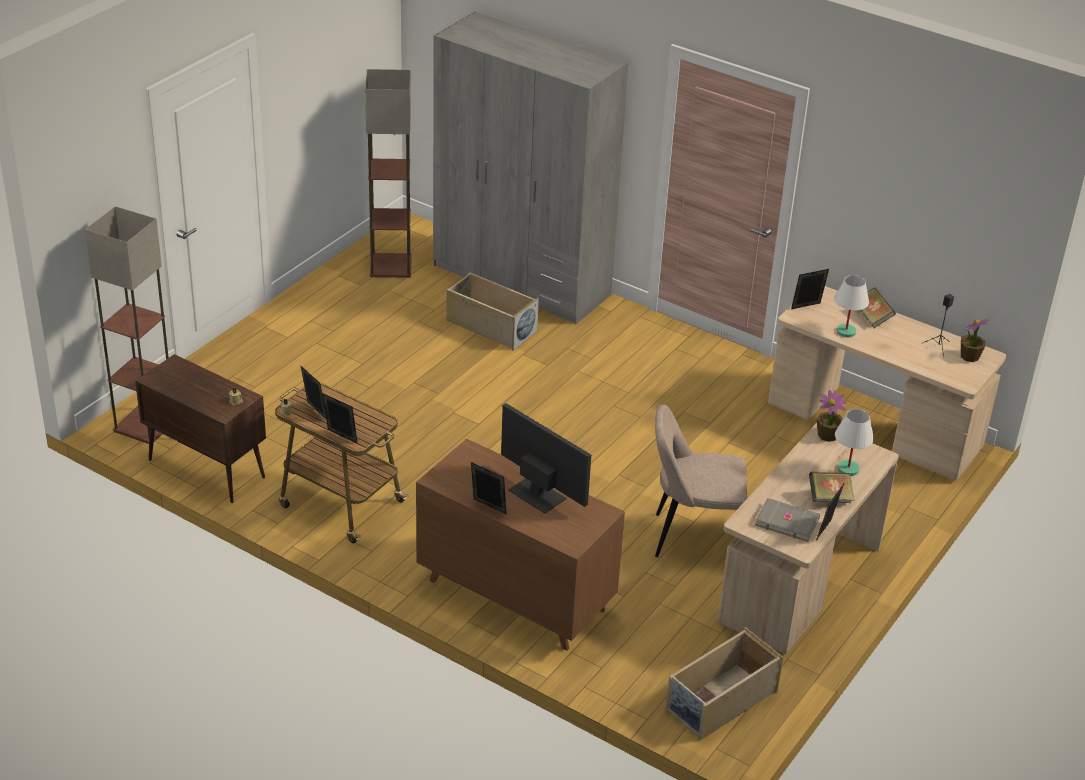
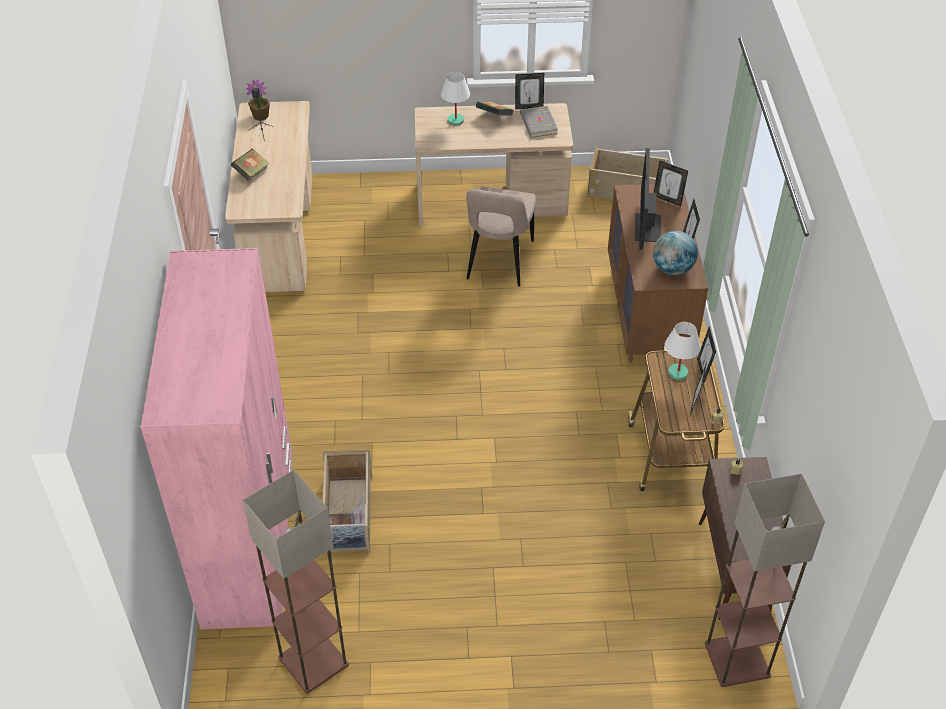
camera: 125 degrees left, 10 degrees up
(465, 476) = (672, 269): none -> globe
(521, 280) = (249, 538): grey wardrobe -> pink wardrobe
(692, 538) = (499, 262): beige chair -> beige chair turned 45 degrees clockwise
(807, 307) = (270, 208): picture frame -> picture frame (668, 199)
(828, 435) = (428, 140): potted plant -> none
(846, 331) = (285, 178): white table lamp -> white table lamp (677, 372)

